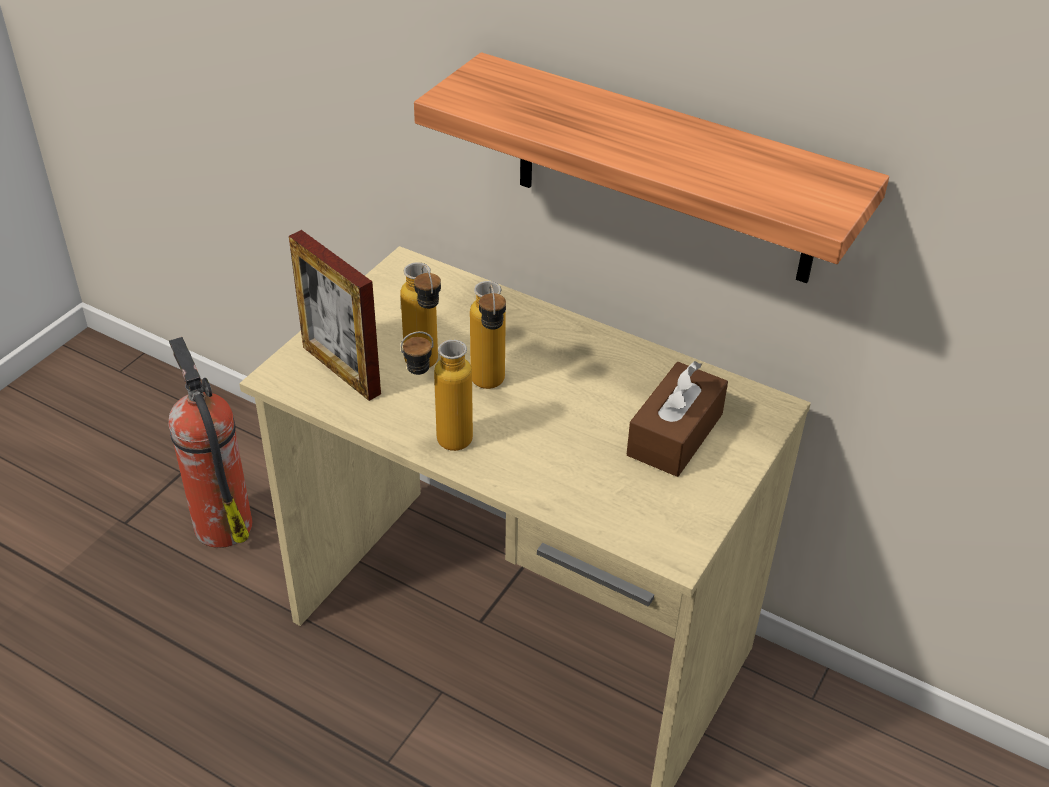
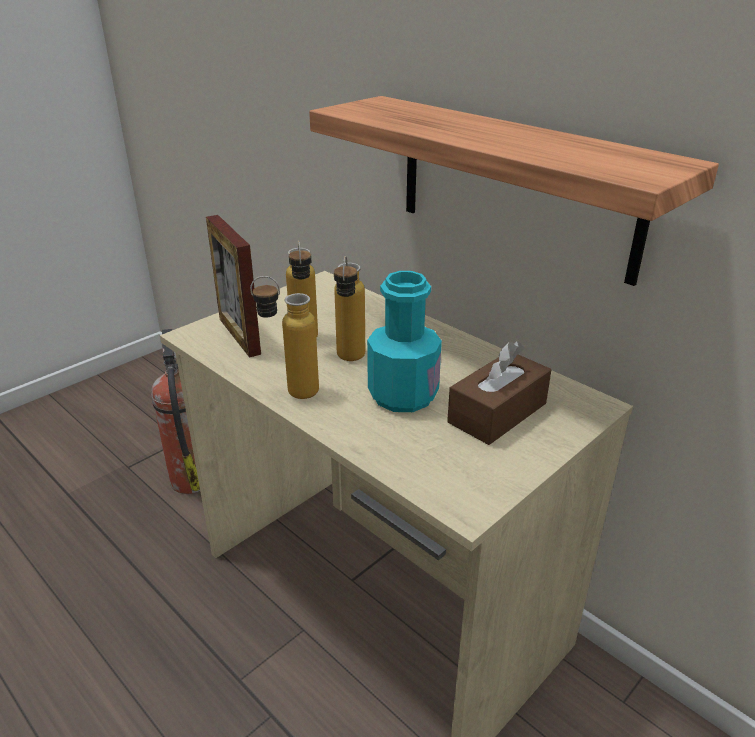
camera: 15 degrees right, 10 degrees down
(567, 427) = (403, 395): none -> turquoise bottle

